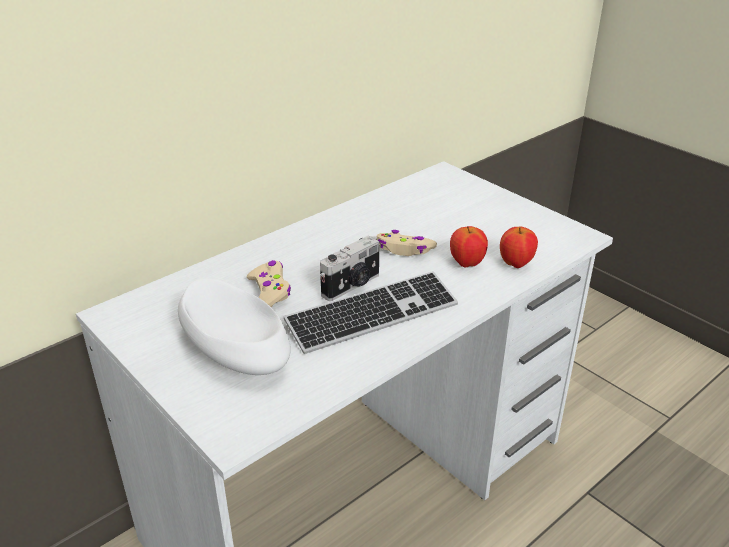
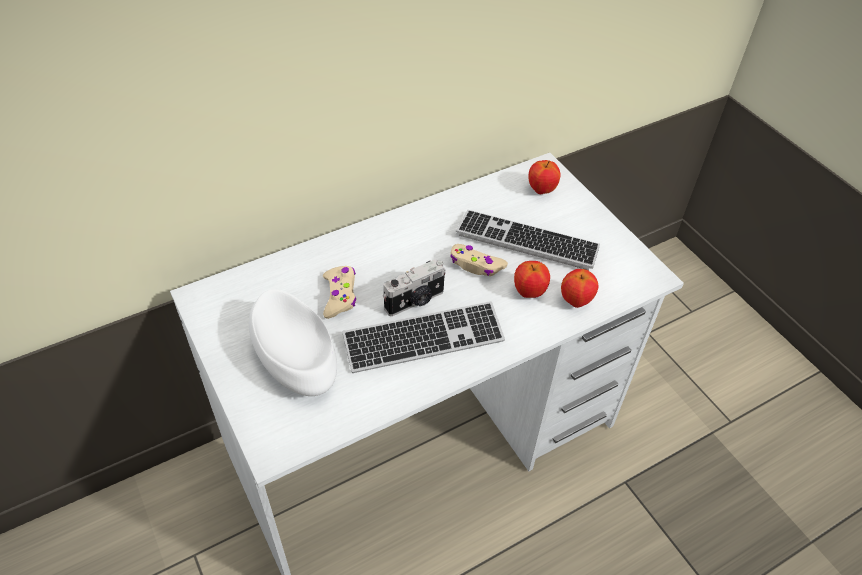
camera: 10 degrees right, 15 degrees up
(447, 187) = (541, 190): none -> apple
(448, 226) = (527, 241): none -> keyboard

